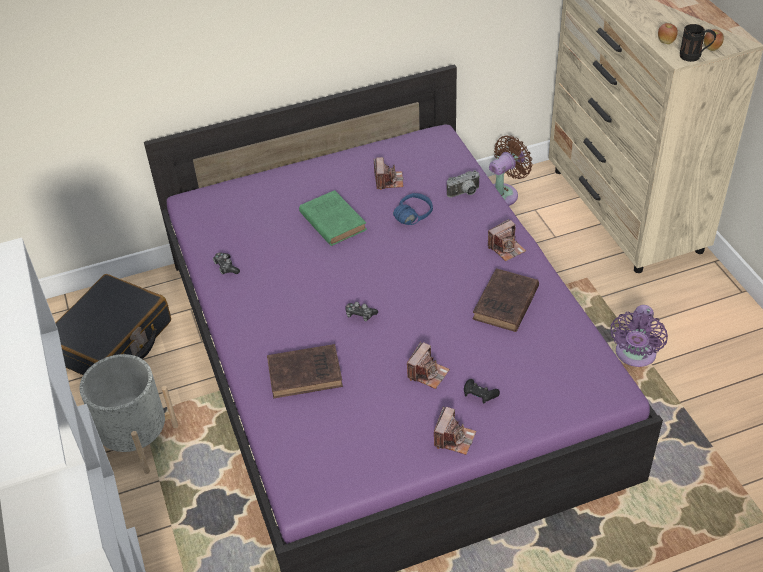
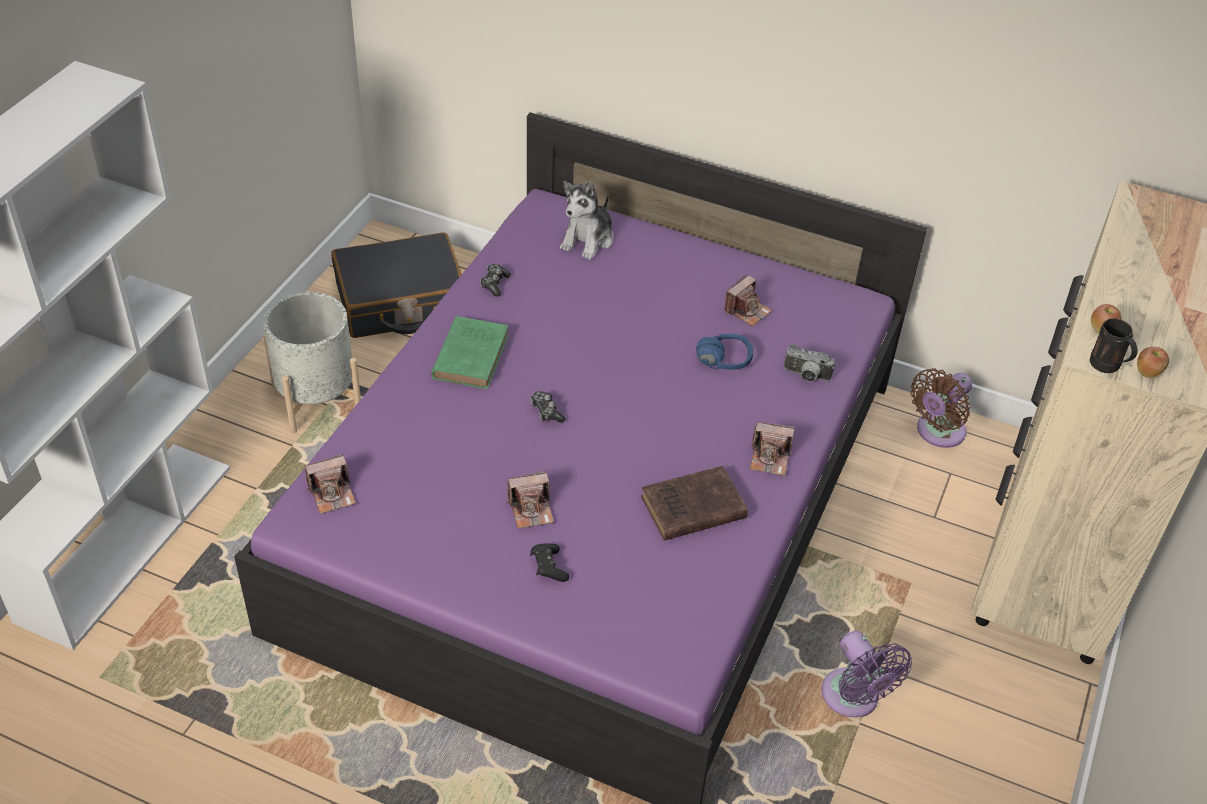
camera: 40 degrees right, 0 degrees up
(246, 203) = (588, 240): none -> plush toy
(307, 373) = (433, 426): brown book -> none
(332, 220) = (640, 309): green book -> green book (471, 355)
(454, 438) = (474, 584): camera -> camera (332, 494)
(503, 193) = (937, 432): brown fan -> brown fan turned 135 degrees clockwise
(634, 356) = (853, 699): purple fan -> purple fan turned 90 degrees counterclockwise

